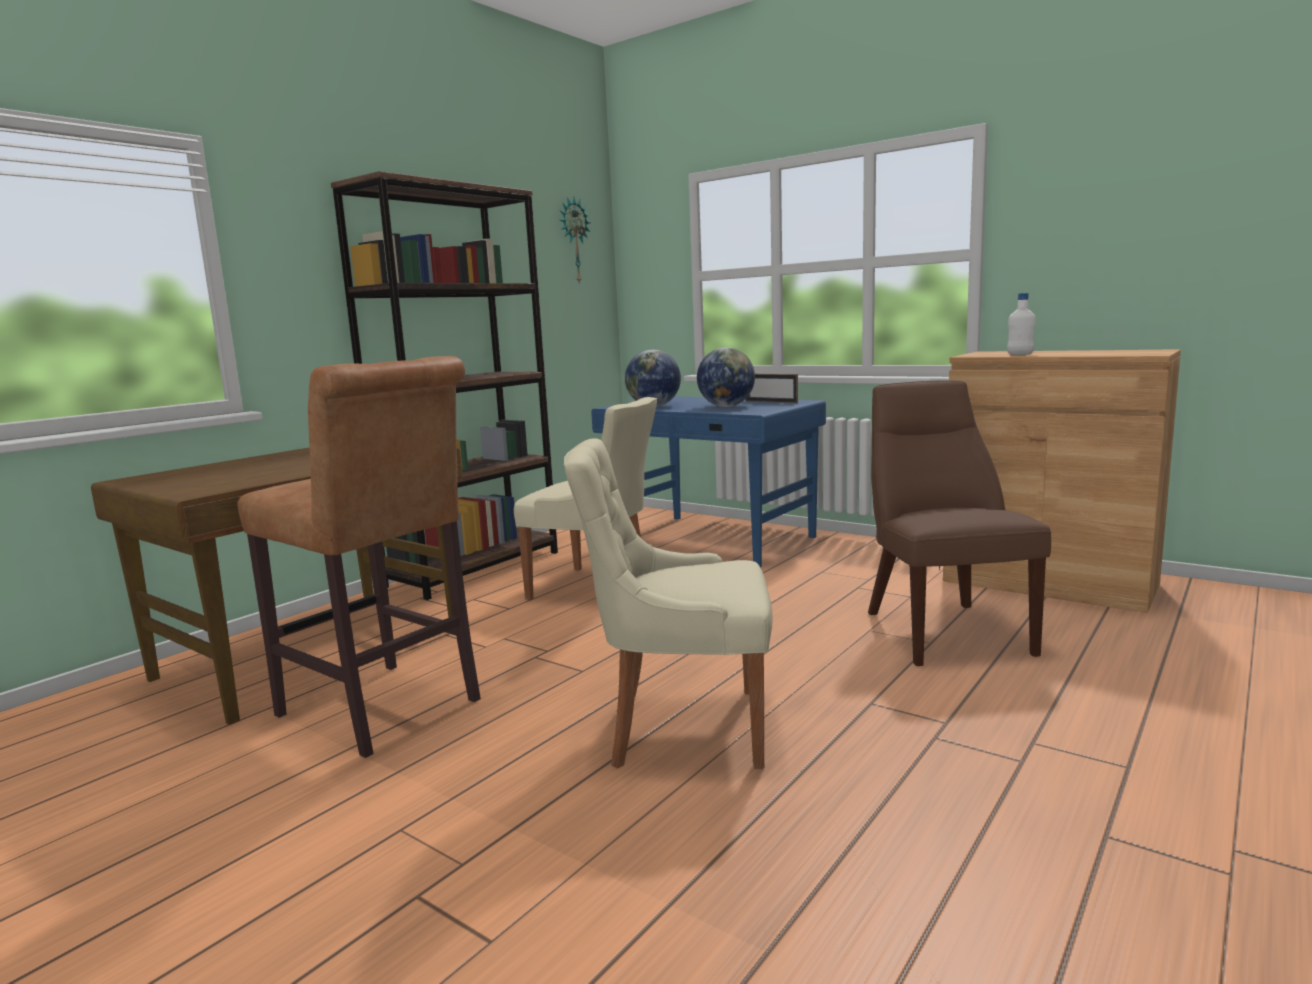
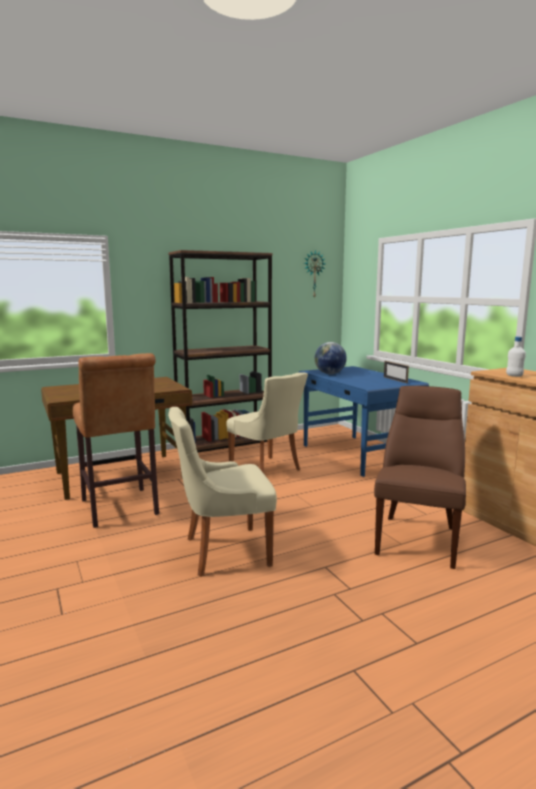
camera: 25 degrees right, 0 degrees up
(680, 727) = (223, 551): beige chair -> beige chair turned 45 degrees counterclockwise
(726, 406) = (364, 379): globe -> none

